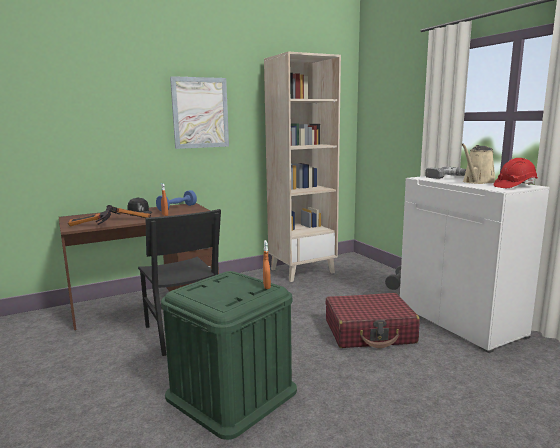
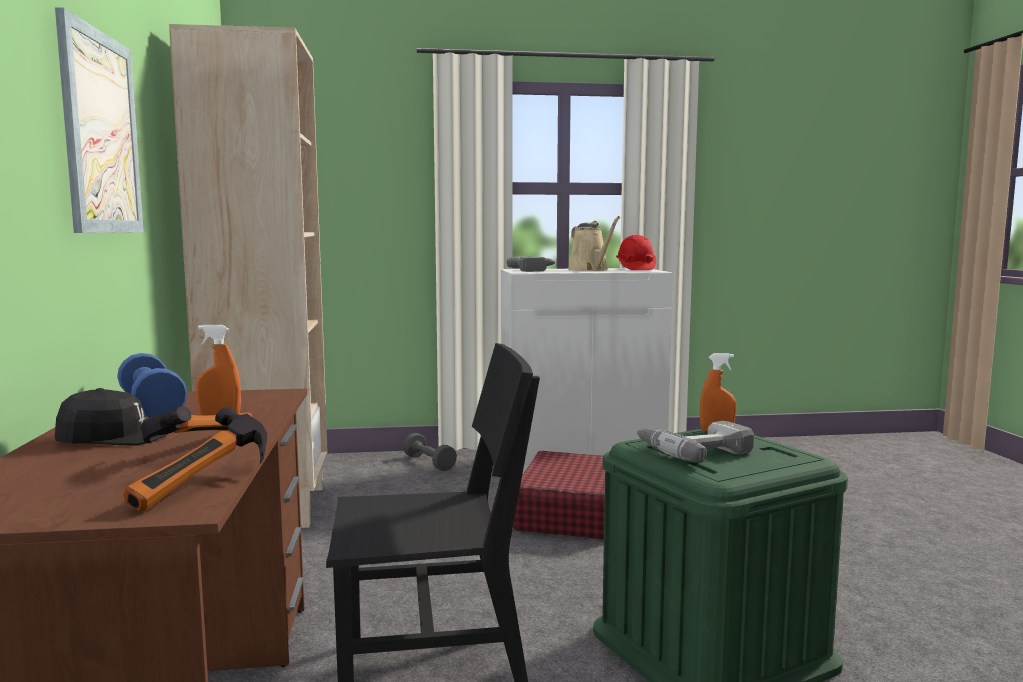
camera: 70 degrees left, 5 degrees down
(221, 283) = (693, 450): none -> power drill

